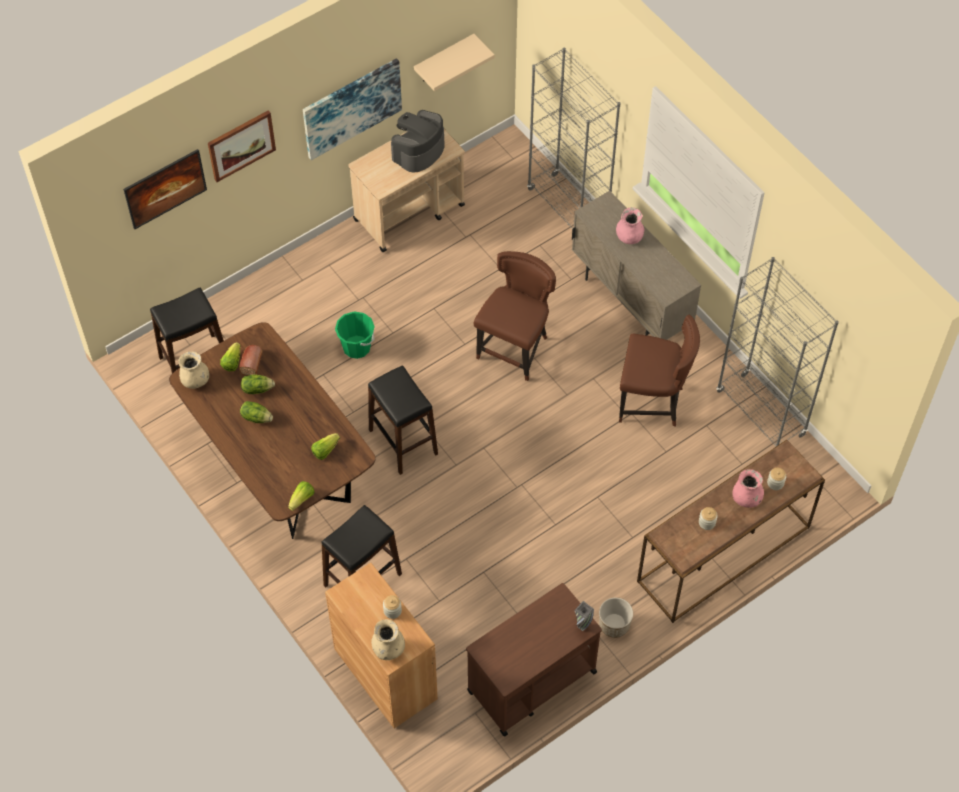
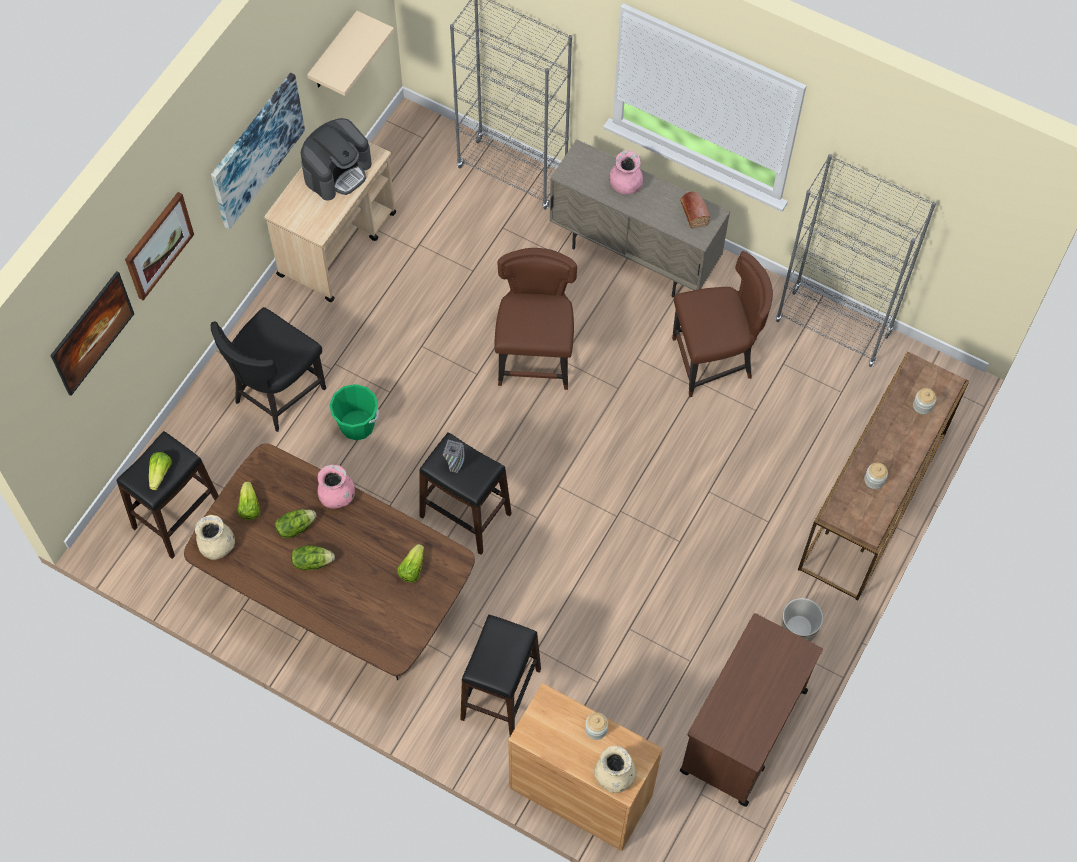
camera: 25 degrees left, 5 degrees up
(252, 362) = (273, 498): bread -> bread (693, 212)
(302, 499) = (415, 638): lettuce -> lettuce (160, 473)
(309, 303) = (276, 394): none -> black chair
(418, 151) = (337, 171): coffee machine -> coffee machine turned 150 degrees counterclockwise
(582, 626) = (800, 654): grey vase -> grey vase (454, 468)
(746, 498) = (901, 435): pink vase -> pink vase (337, 496)

